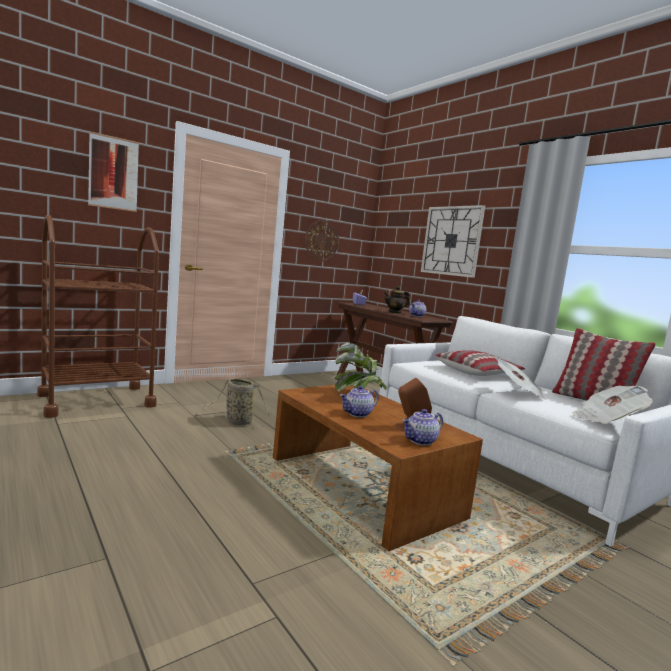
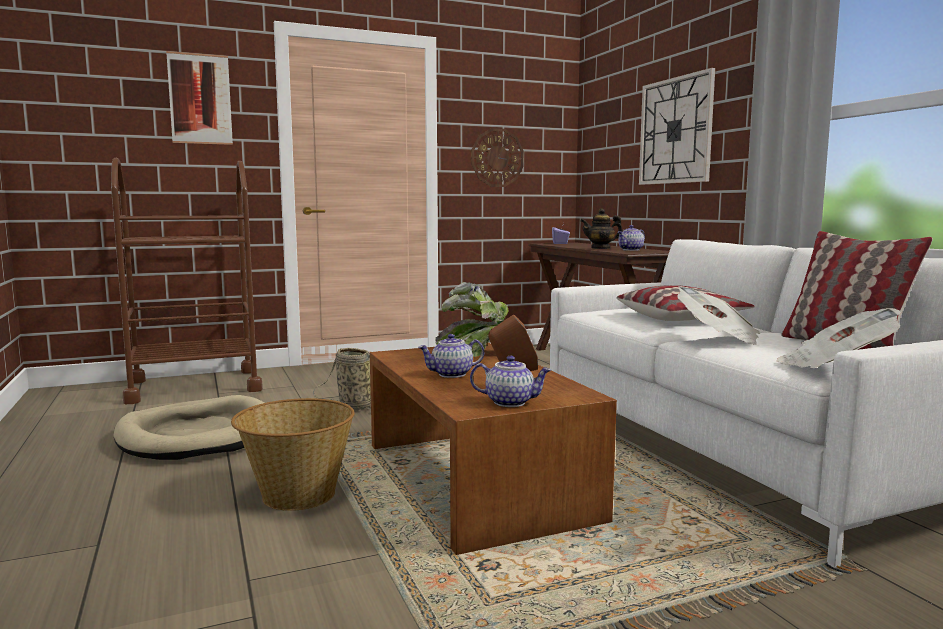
camera: 15 degrees right, 0 degrees up
(128, 448) = (198, 435): none -> beige dog bed
(243, 503) = (297, 495): none -> basket
(421, 441) = (510, 402): teapot -> teapot turned 150 degrees counterclockwise

